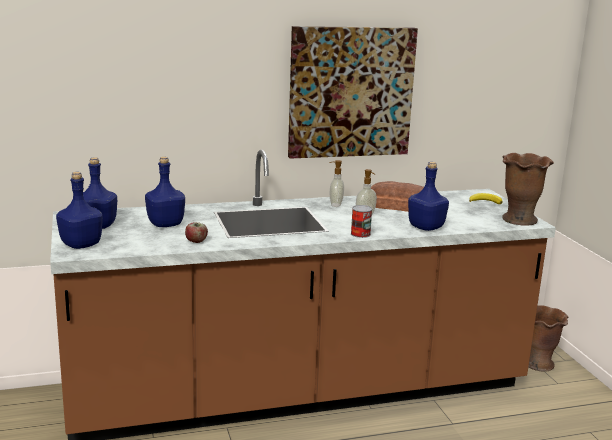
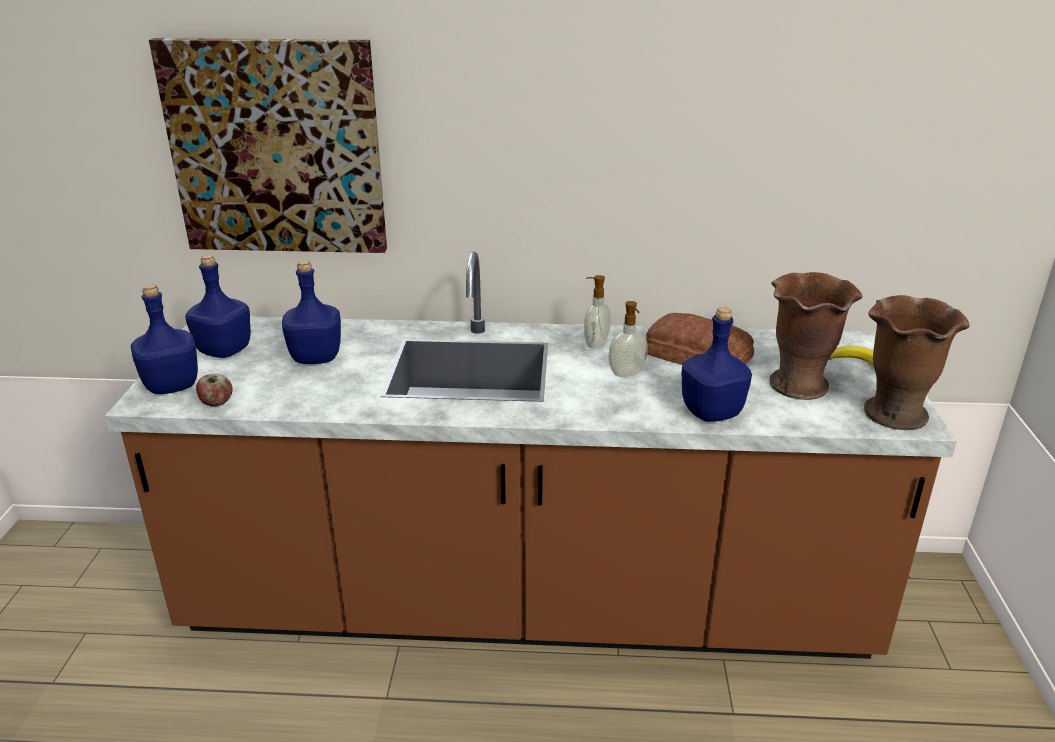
camera: 20 degrees right, 10 degrees up
(196, 241) = (329, 399): apple -> apple (216, 403)
(350, 92) = (638, 162): picture -> picture (277, 148)
(360, 234) = (589, 414): can -> none
(539, 364) = (933, 622): brown vase -> brown vase (799, 385)

